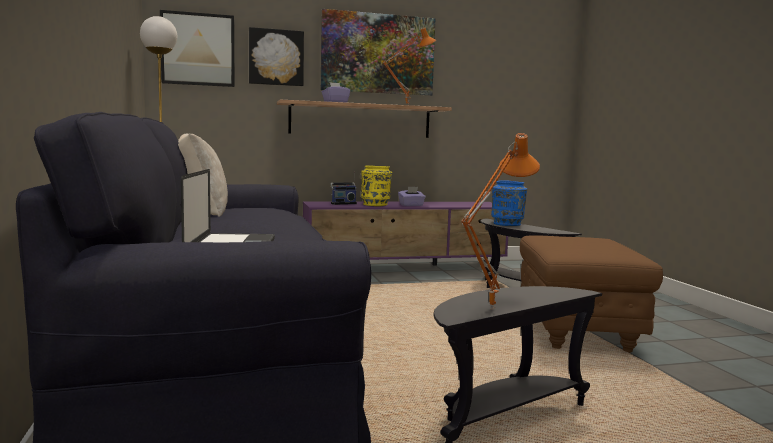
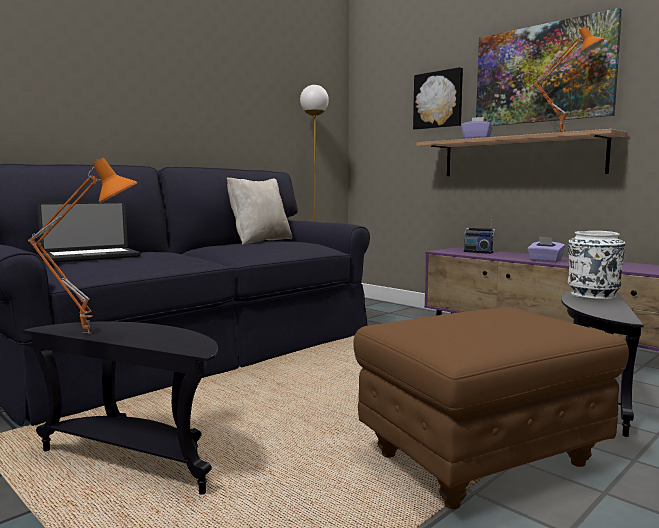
camera: 60 degrees right, 0 degrees up
(198, 49) = (380, 104): picture -> none
(376, 204) = (507, 256): yellow vase -> none
(507, 224) = (592, 296): blue vase -> white vase

